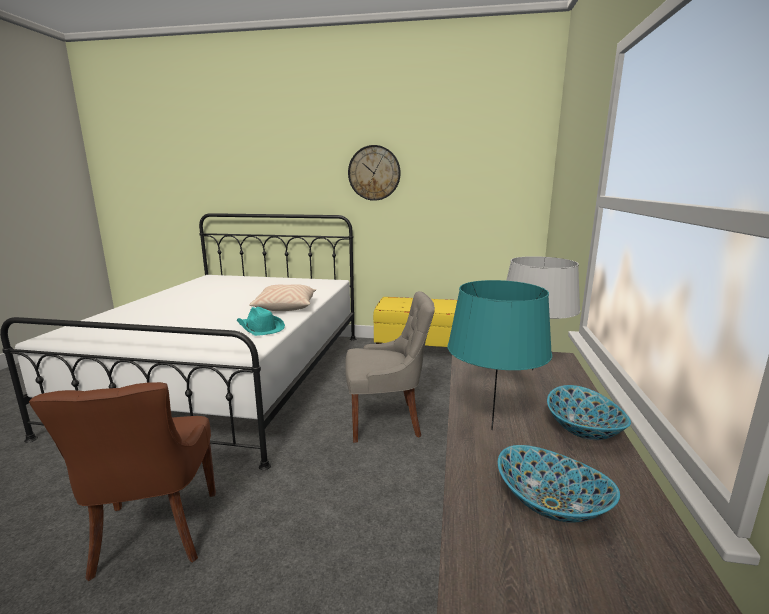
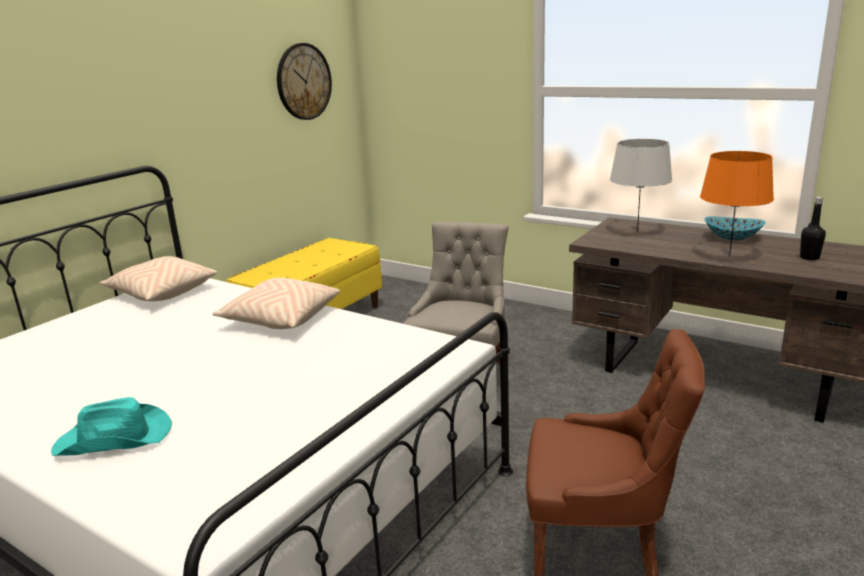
camera: 65 degrees left, 5 degrees up
(260, 328) = (366, 338): turquoise hat -> turquoise hat (115, 439)
(314, 283) = (161, 293): none -> beige pillow
(374, 173) = (175, 85): wall clock -> wall clock (303, 82)
(492, 430) = (729, 256): turquoise table lamp -> orange table lamp
(551, 504) = (809, 257): bowl -> black bottle

